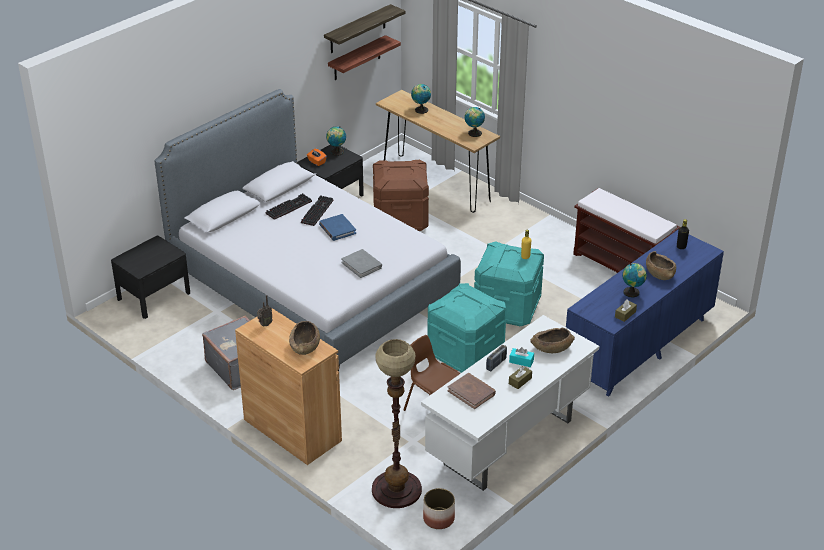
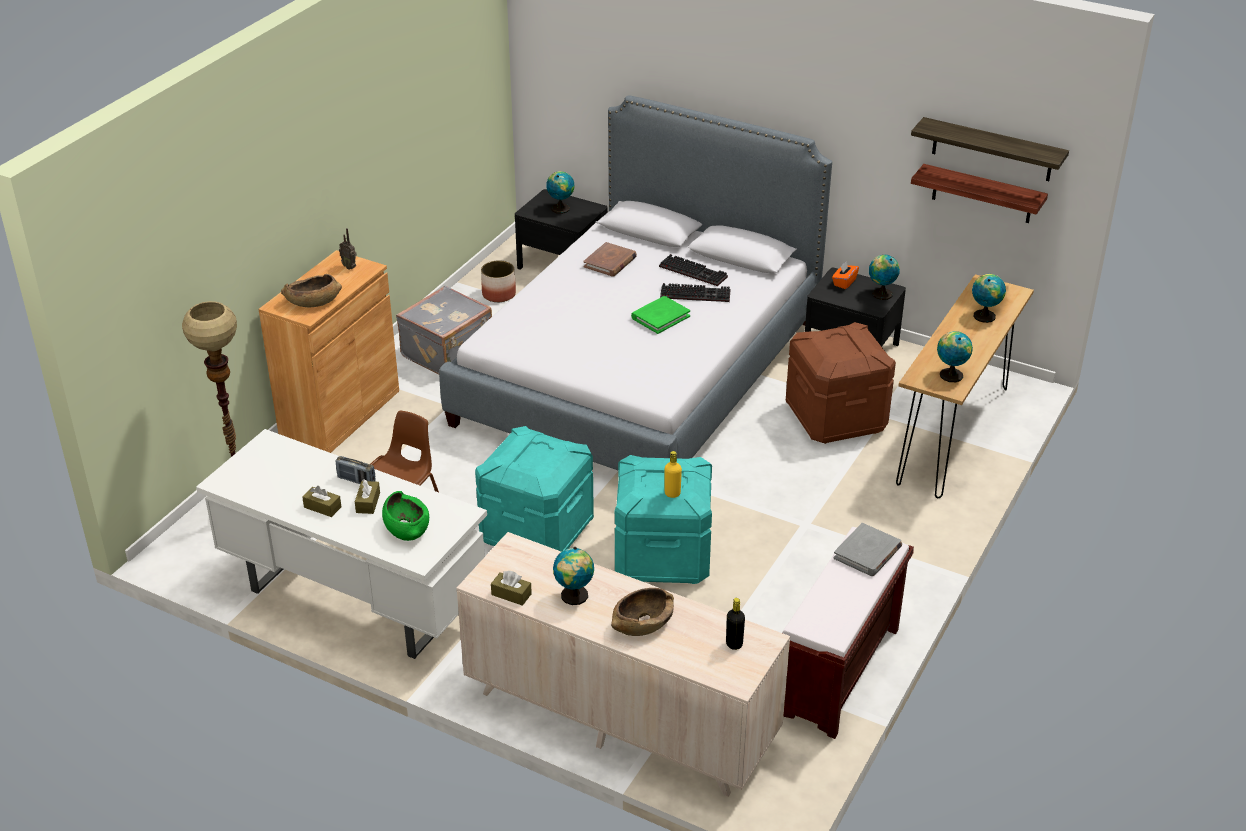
camera: 75 degrees right, 0 degrees up
(145, 256) = (561, 208): none -> globe
(337, 229) = (660, 317): blue book -> green book
(362, 265) = (585, 351): grey book -> grey book (867, 553)
(438, 518) = (194, 559): planter -> planter (499, 294)
(471, 392) = (289, 467): brown book -> brown book (610, 262)
(521, 361) = (368, 502): turquoise tissue box -> brown tissue box
(551, 348) = (406, 527): brown bowl -> green bowl
(638, 347) = (619, 717): blue dresser -> beige dresser

